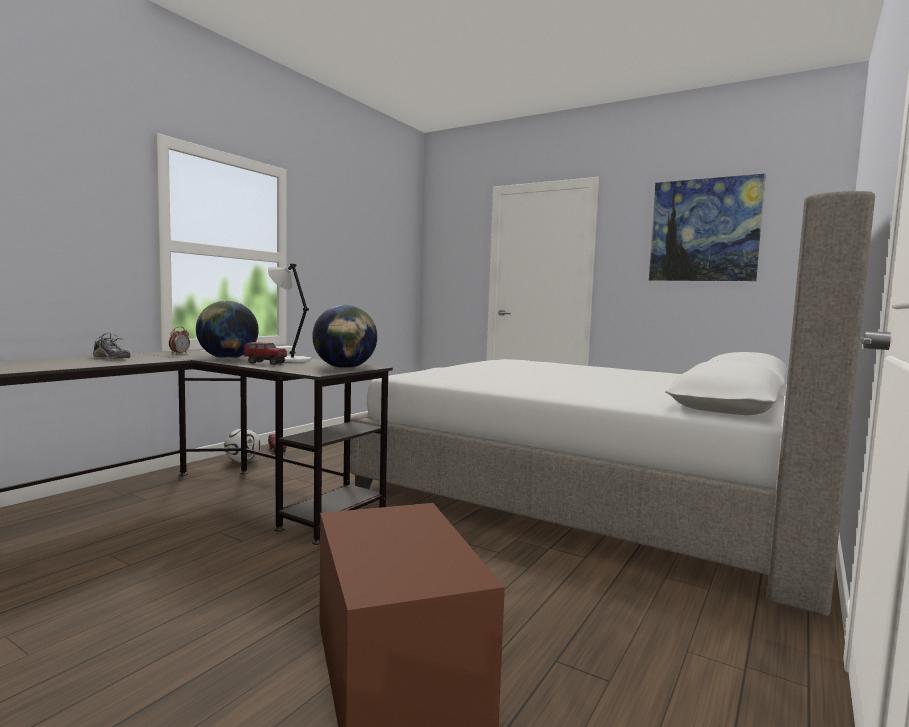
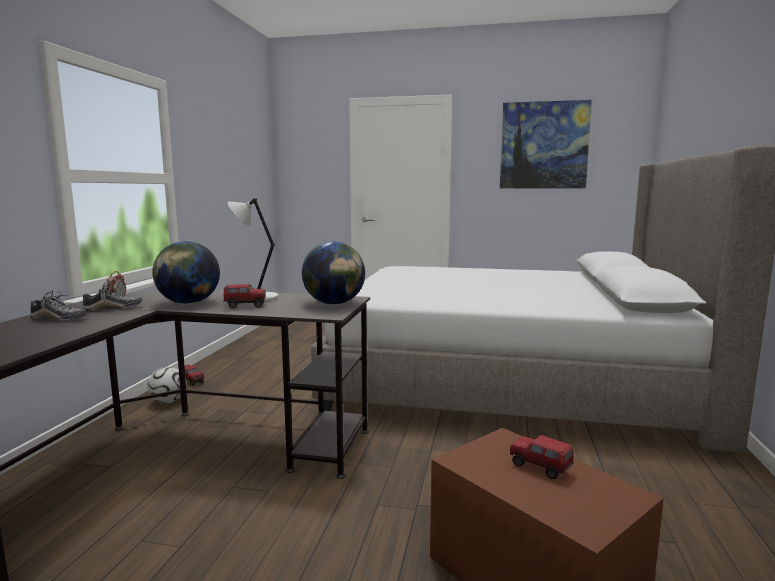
camera: 20 degrees left, 5 degrees up
(164, 356) = (113, 308): none -> shoe
(412, 538) = (540, 468): none -> toy truck

